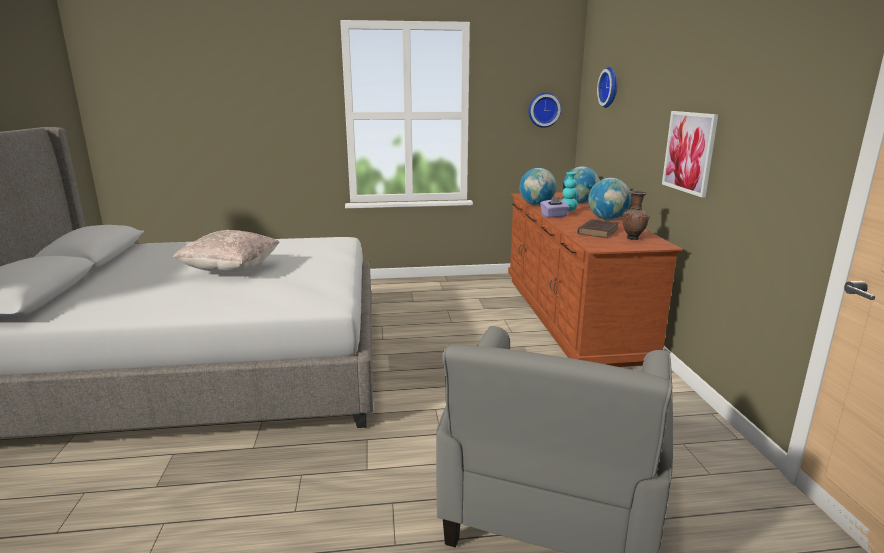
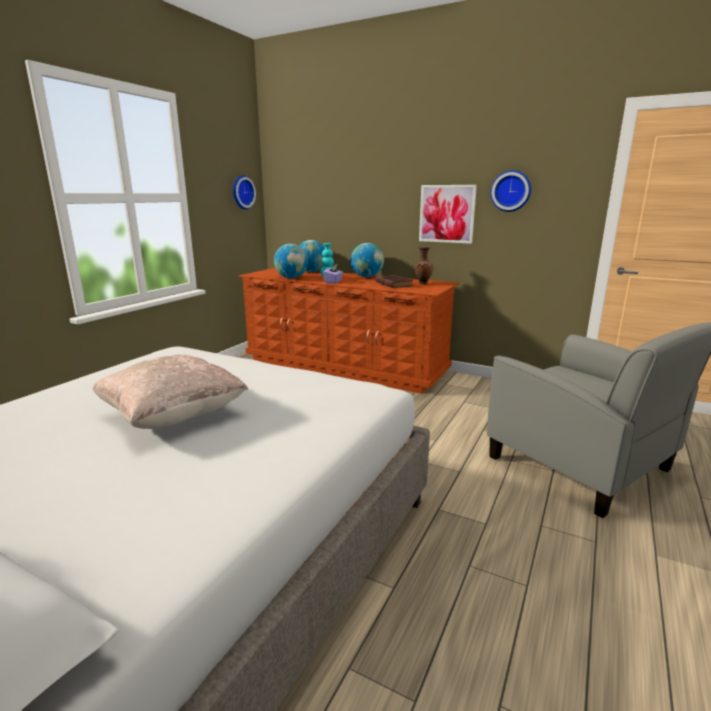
camera: 55 degrees left, 0 degrees up
(610, 87) = (320, 170): wall clock -> wall clock (511, 191)

